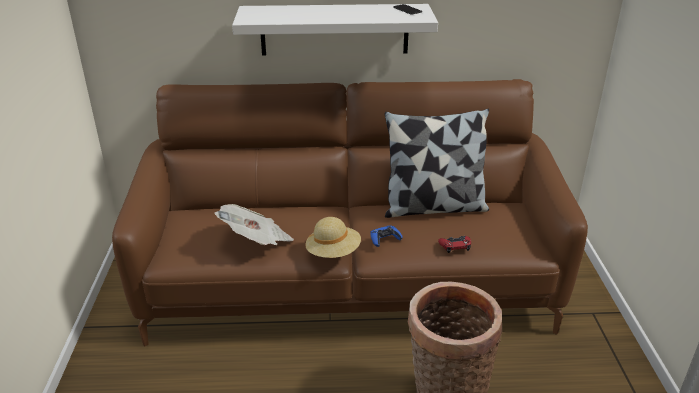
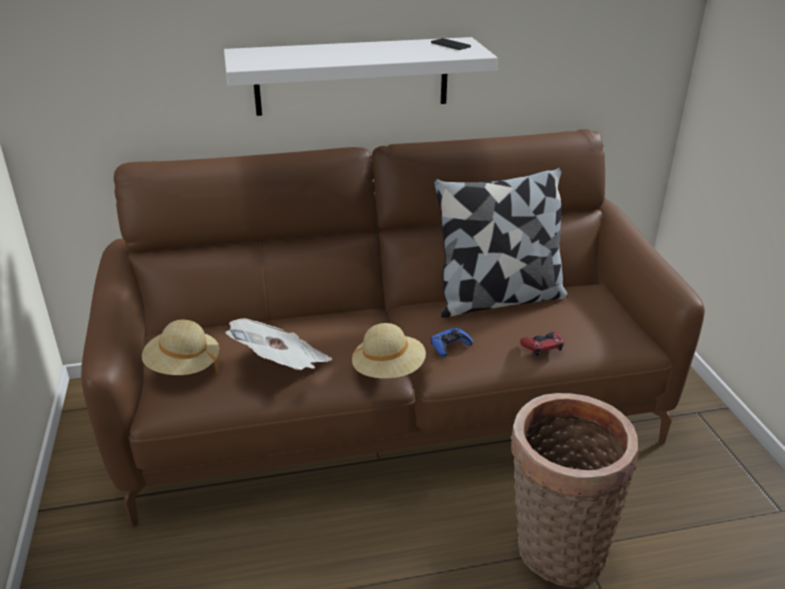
camera: 10 degrees left, 0 degrees up
(187, 235) = (183, 367): none -> beige hat

